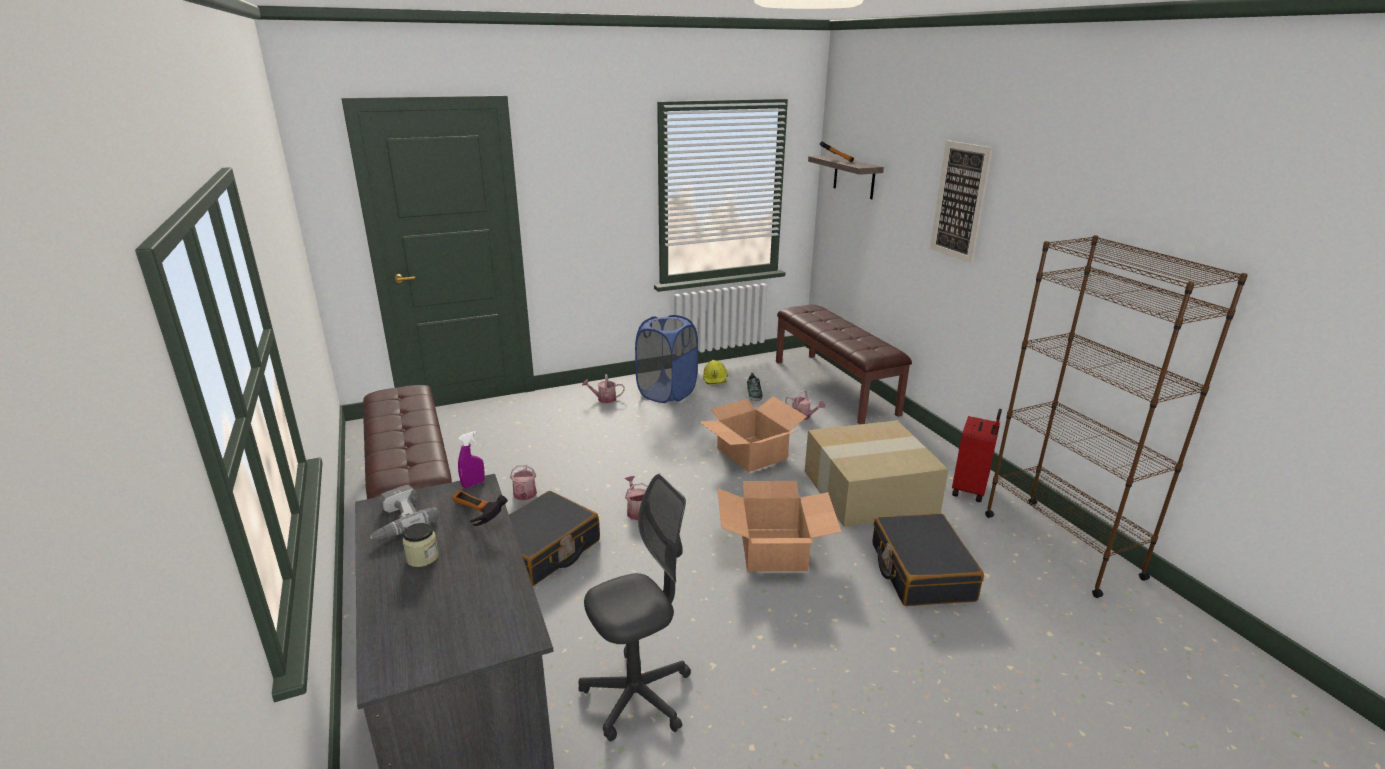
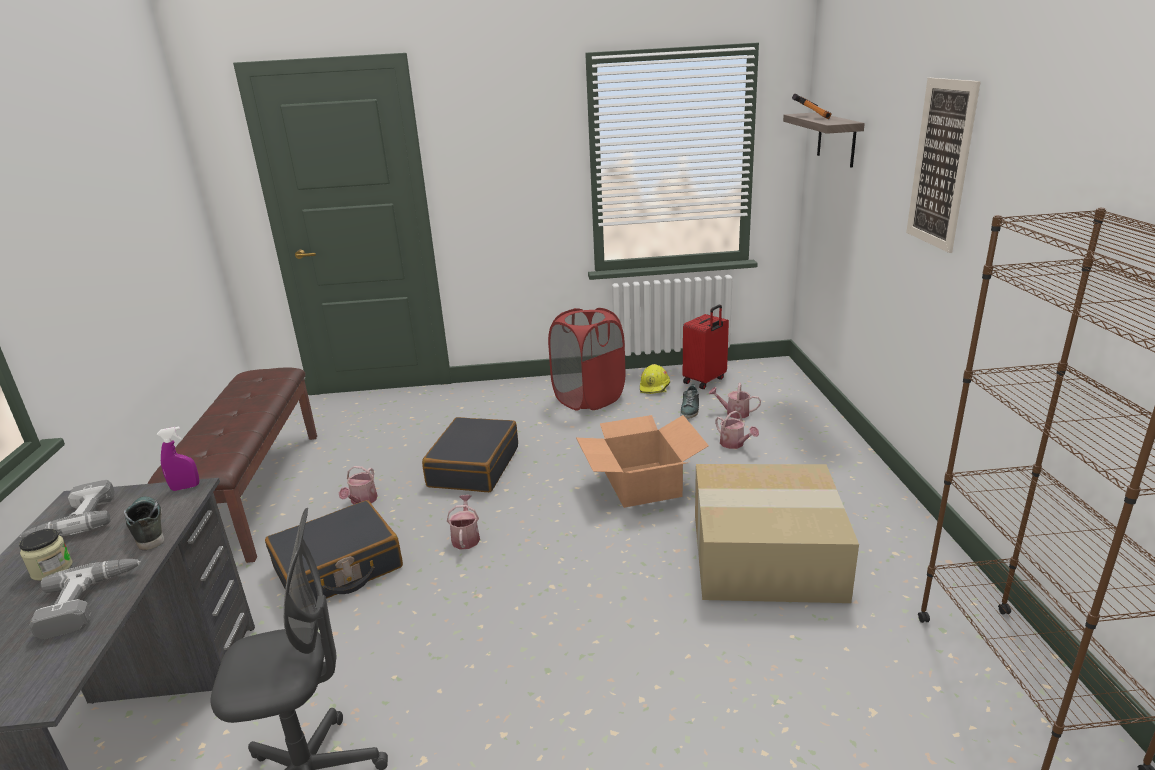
camera: 20 degrees right, 0 degrees up
(473, 516) = (147, 527): hammer -> shoe
(488, 573) = (90, 602): none -> power drill
(604, 399) = (515, 399): watering can -> watering can (734, 413)
(667, 392) = (589, 398): blue laundry basket -> red laundry basket
(774, 549) = (594, 615): cardboard box -> none
(835, 386) = (798, 409): brown bench -> none
(920, 571) = (774, 686): black suitcase -> black suitcase (473, 466)
(970, 490) = (915, 575): red suitcase -> red suitcase (705, 381)

